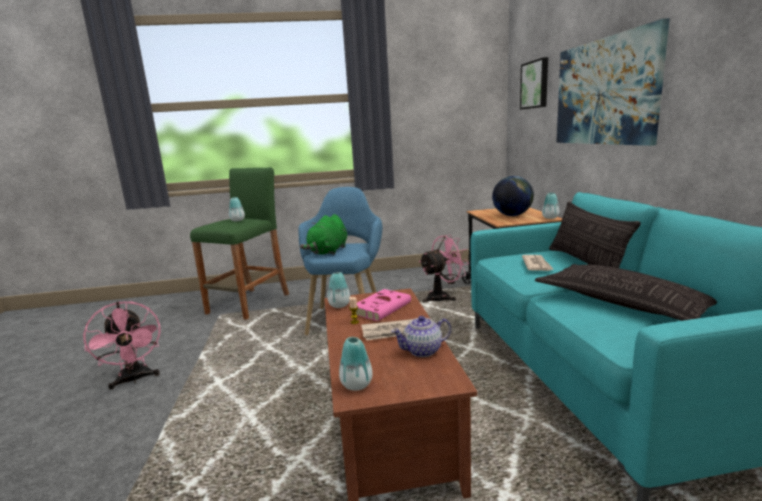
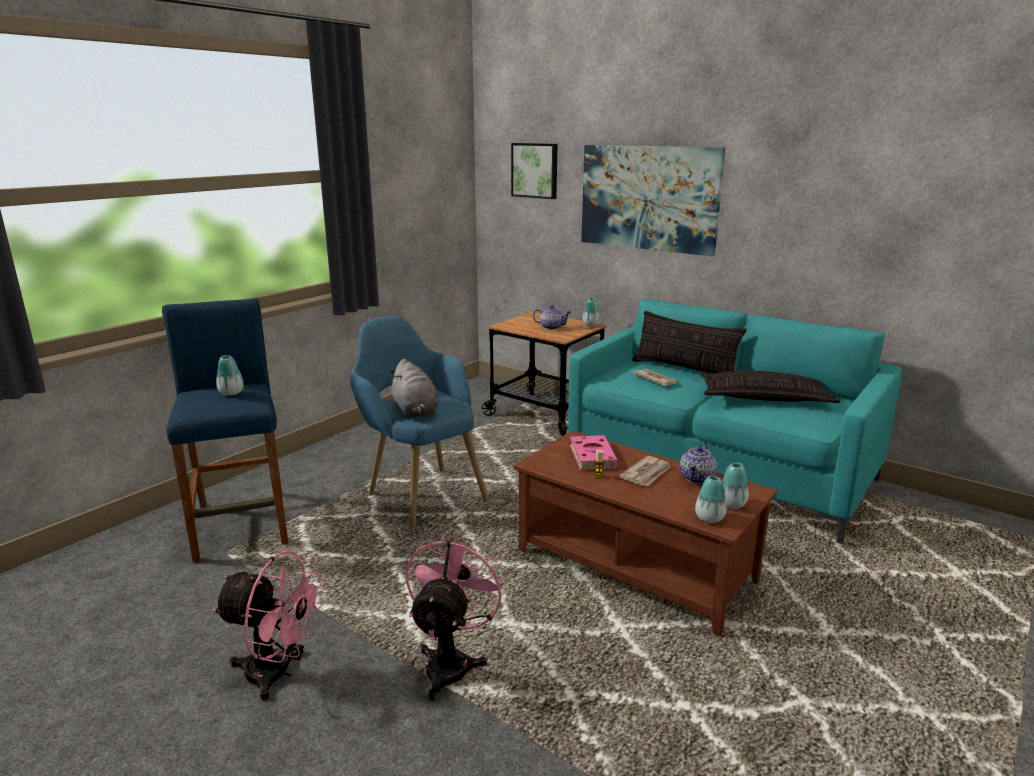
camera: 45 degrees left, 5 degrees up
(249, 304) = (242, 524): green stool -> blue stool
(328, 252) = (415, 411): green plush toy -> grey plush toy
(339, 305) = (548, 466): vase -> vase (732, 504)
(442, 297) = (489, 438): pink fan -> pink fan (451, 662)
(512, 216) = (551, 327): globe -> teapot

